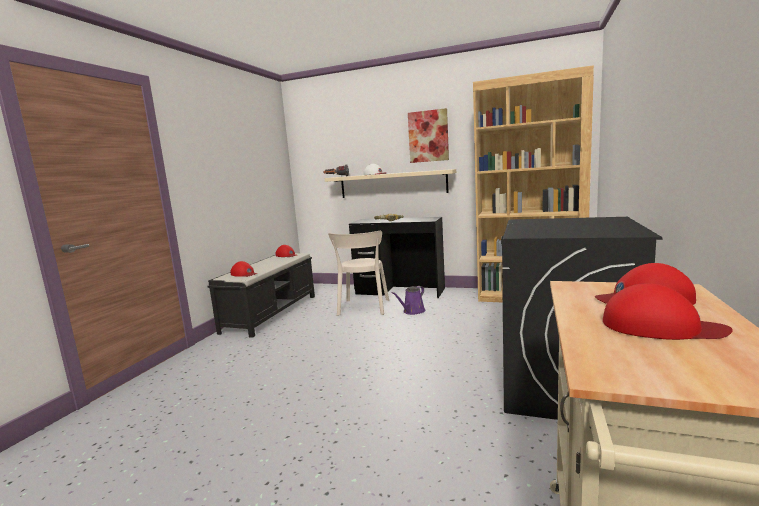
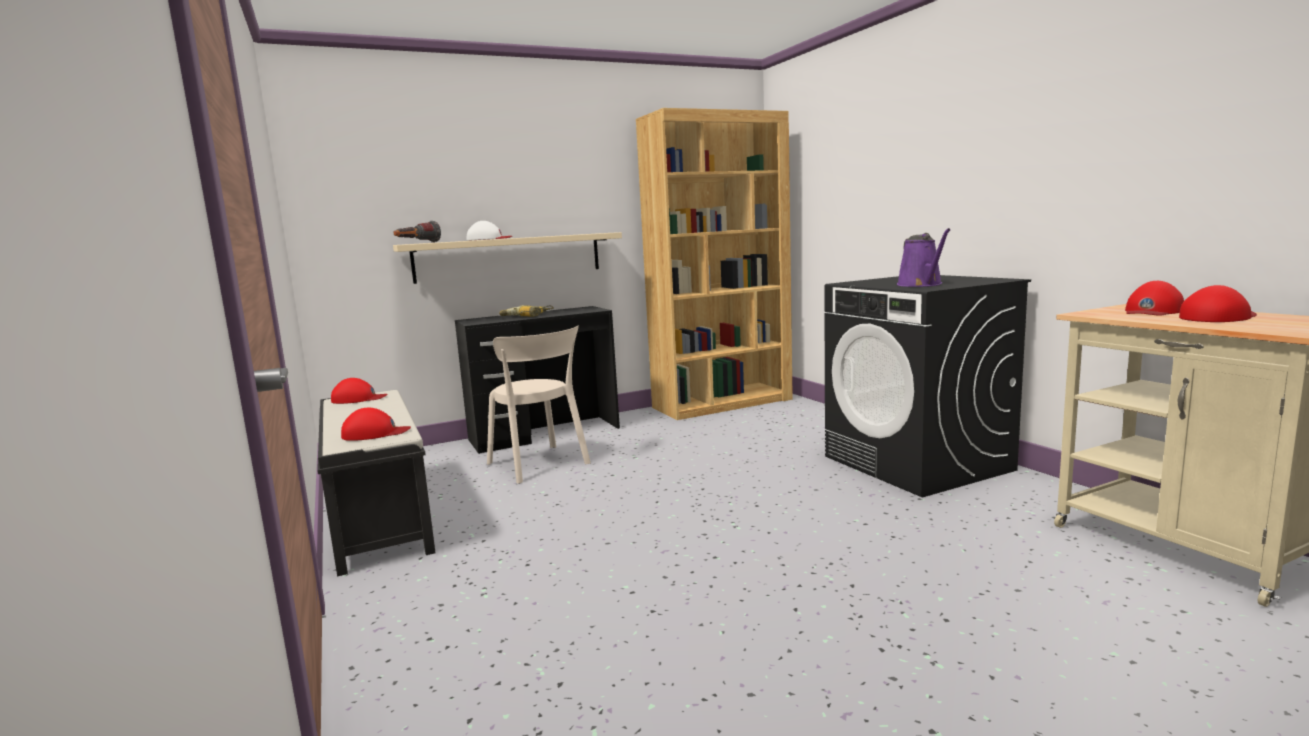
camera: 45 degrees left, 0 degrees up
(412, 311) = (622, 450): purple watering can -> purple watering can (921, 285)
(428, 136) = (565, 181): picture -> none

